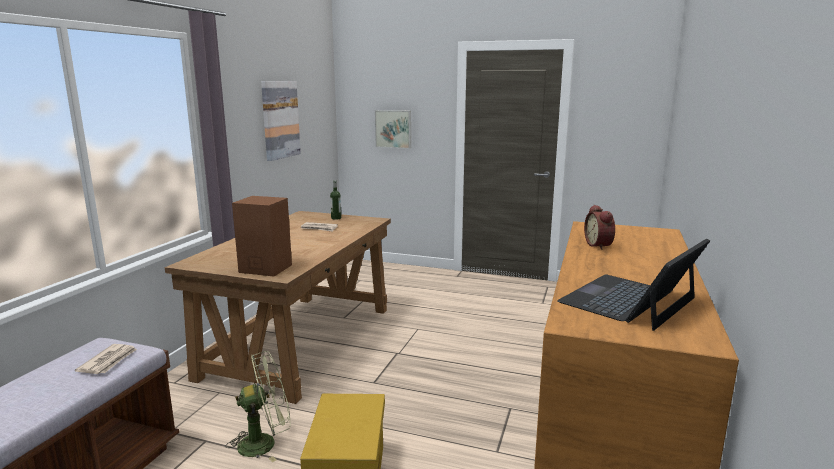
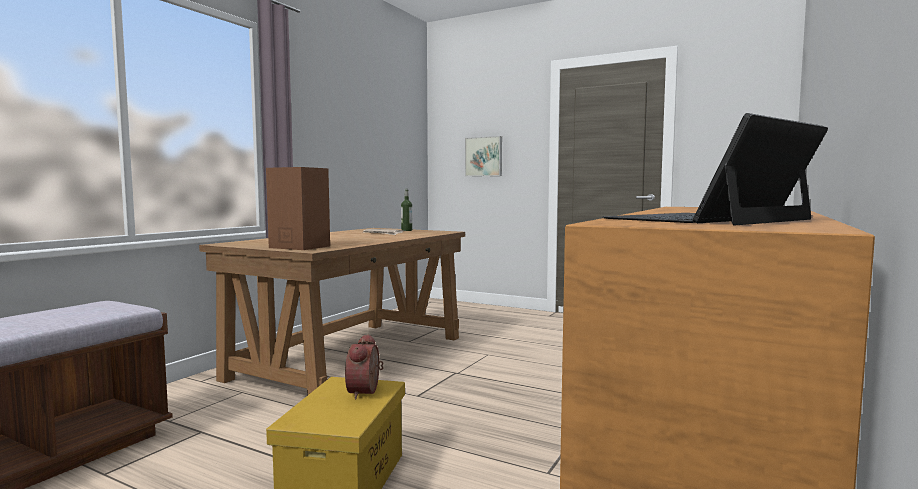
camera: 10 degrees right, 10 degrees down
(109, 361) = (93, 312): newspaper -> none
(265, 443) = (265, 439): green fan -> none
(280, 119) = (360, 134): picture -> none
(600, 245) = (690, 209): alarm clock -> alarm clock (366, 392)

